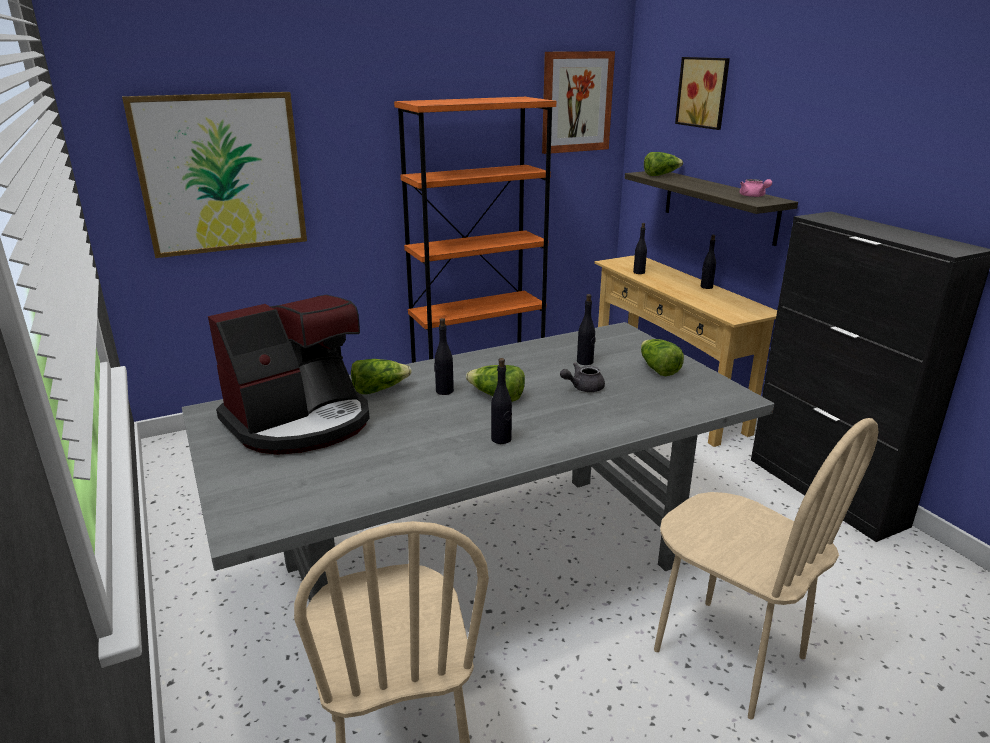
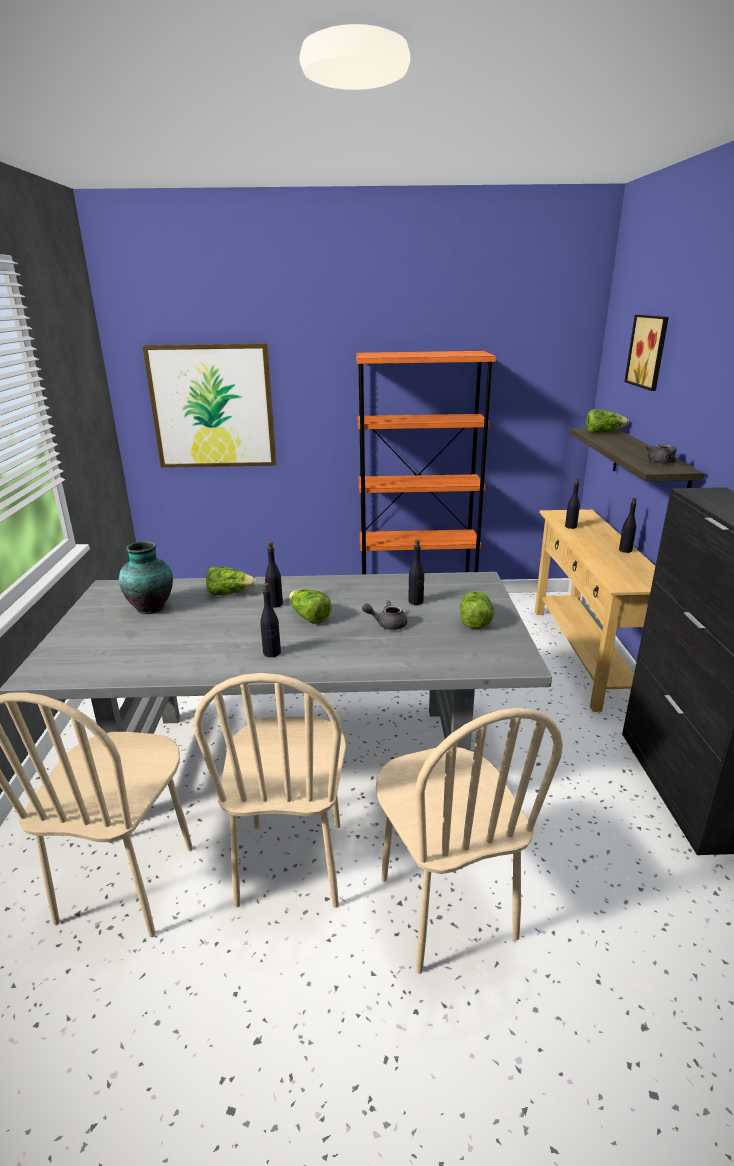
camera: 25 degrees right, 0 degrees up
(300, 422) = (152, 607): coffee machine -> vase
(558, 667) = (292, 863): none -> beige chair
(576, 102) = (540, 357): picture -> none
(753, 196) = (662, 463): pink teapot -> grey teapot

